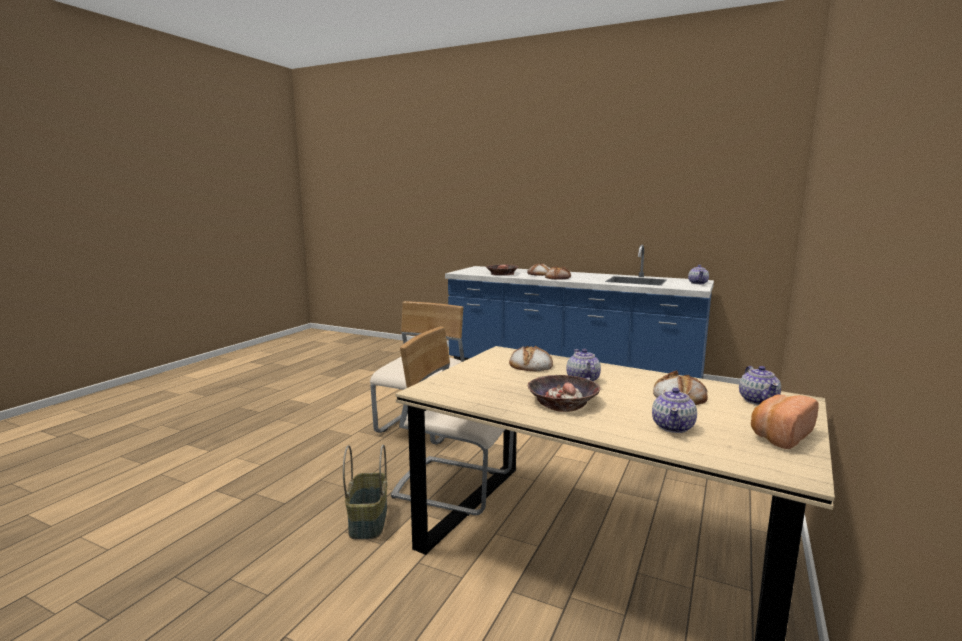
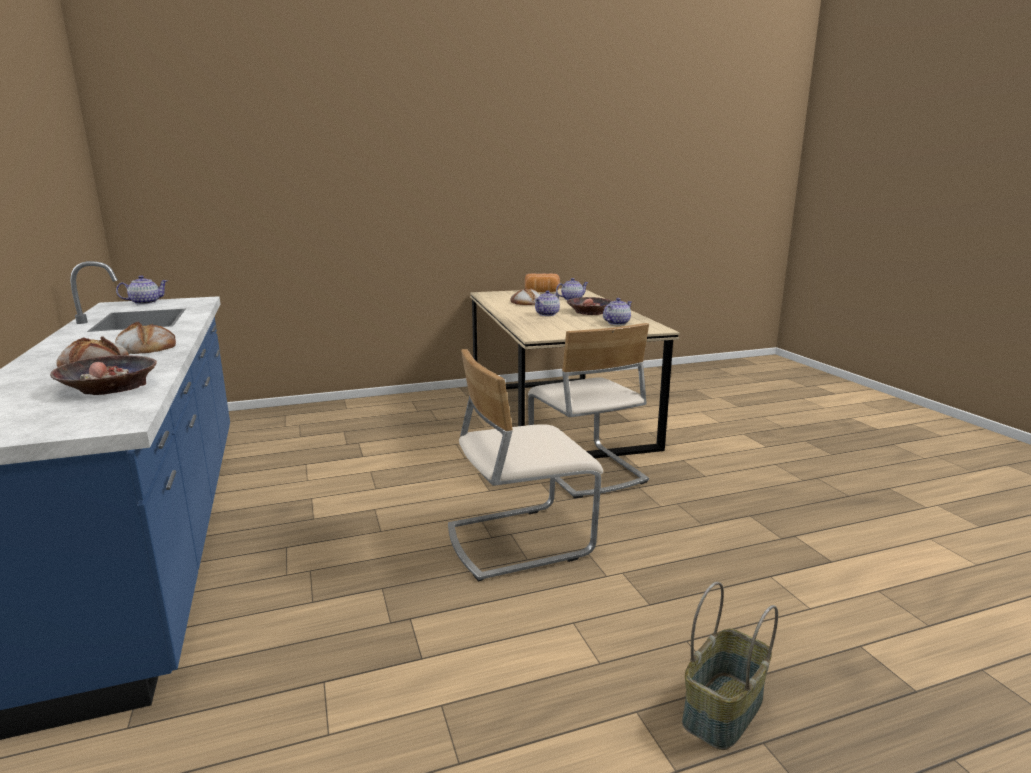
camera: 135 degrees left, 5 degrees up
(367, 520) = (681, 475): basket -> basket (724, 711)
(530, 365) = (549, 325): bread -> none
(758, 400) = (501, 296): teapot -> teapot (616, 323)

